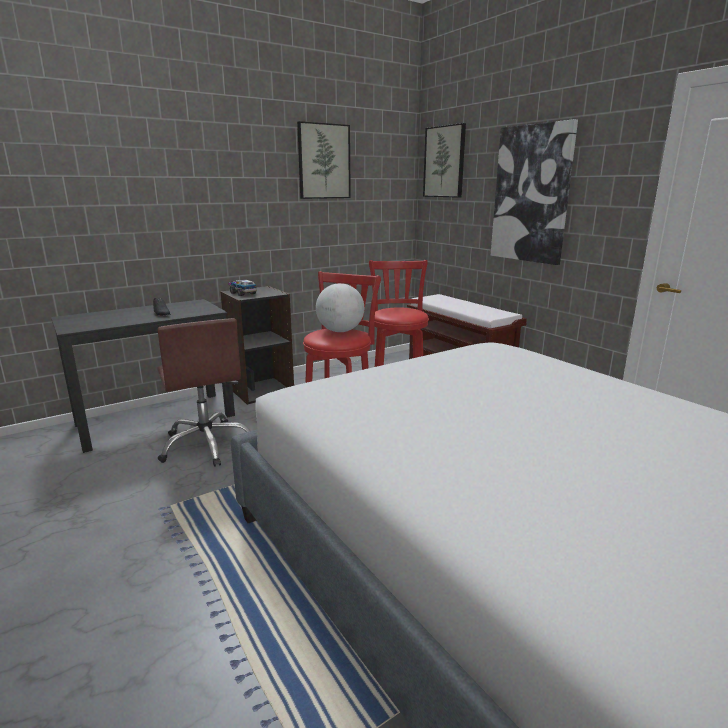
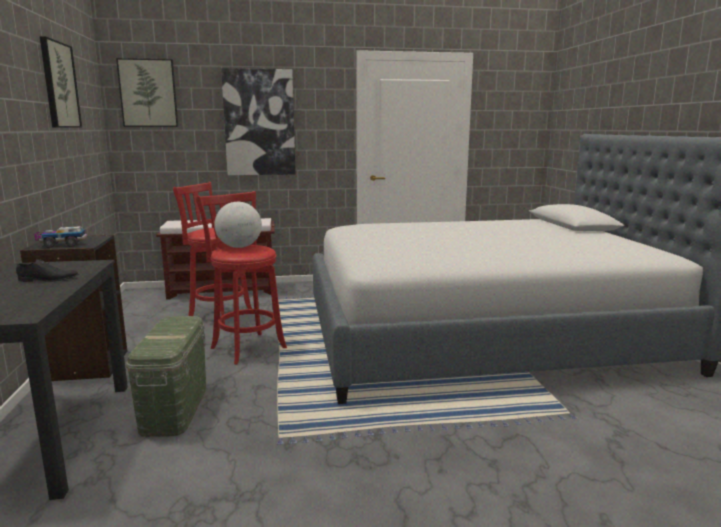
camera: 65 degrees left, 5 degrees down
(207, 444) = (175, 409): brown office chair -> green storage box

